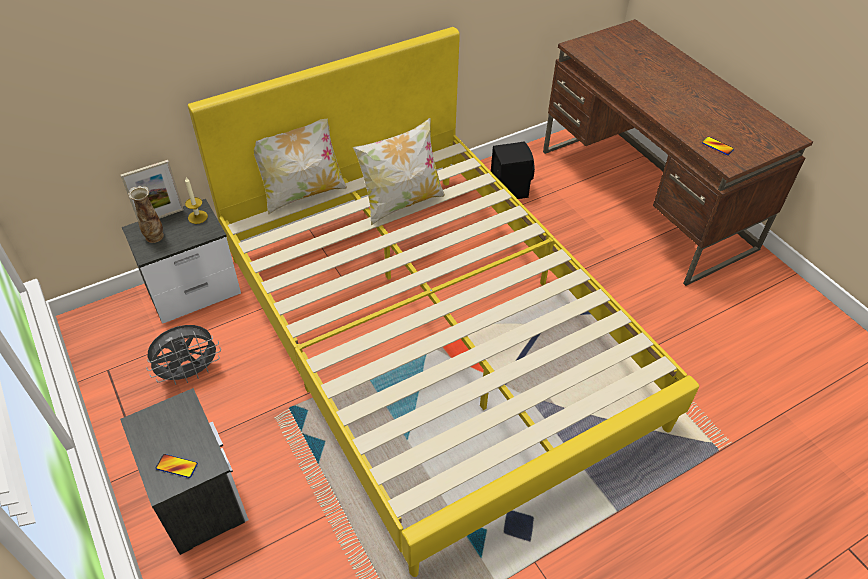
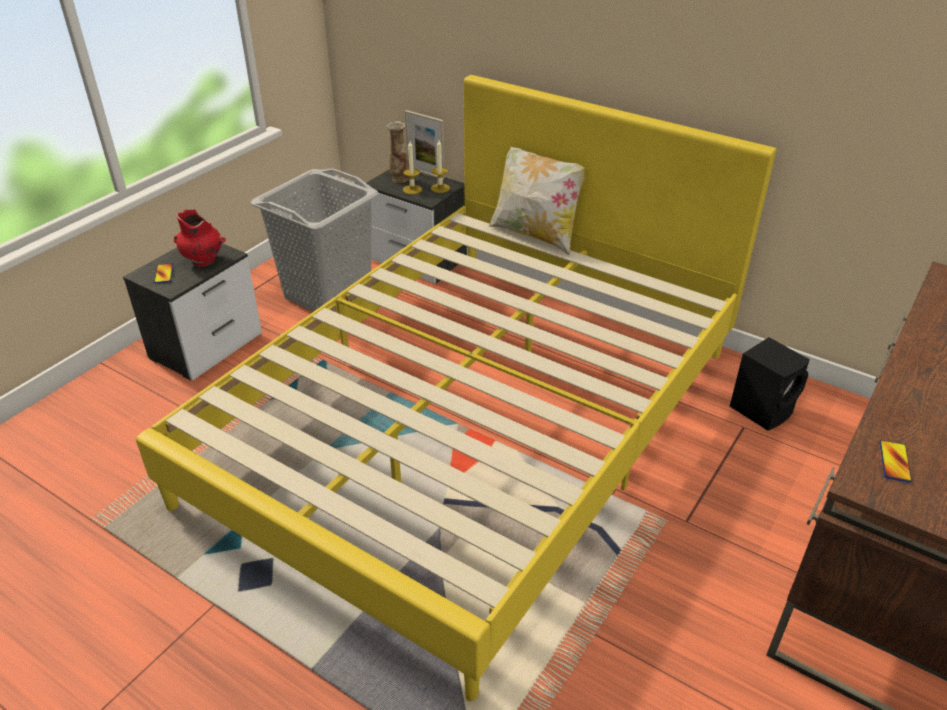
camera: 65 degrees right, 10 degrees down
(180, 426) = (204, 261): none -> red vase
(182, 235) = (412, 189): none -> candle
(190, 373) = (328, 293): grey fan -> grey laundry basket
(401, 202) = (583, 293): pillow -> none

